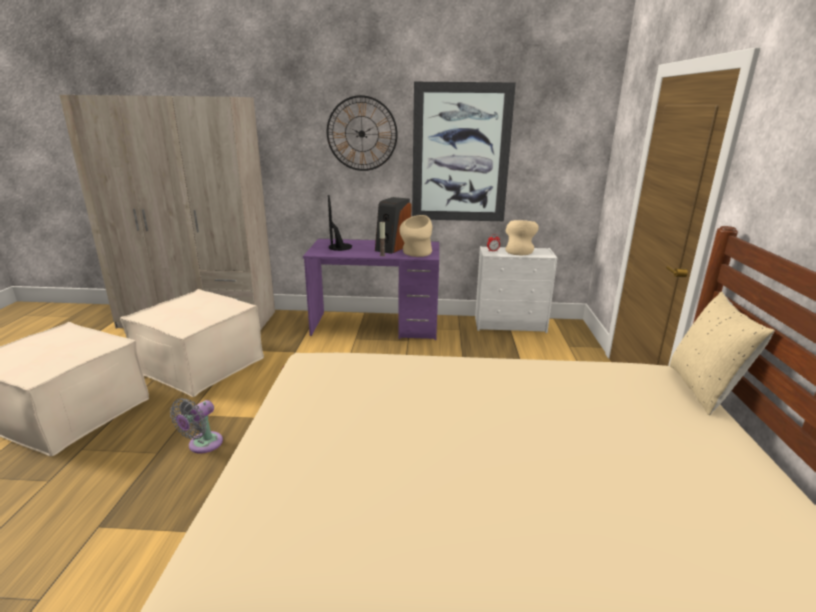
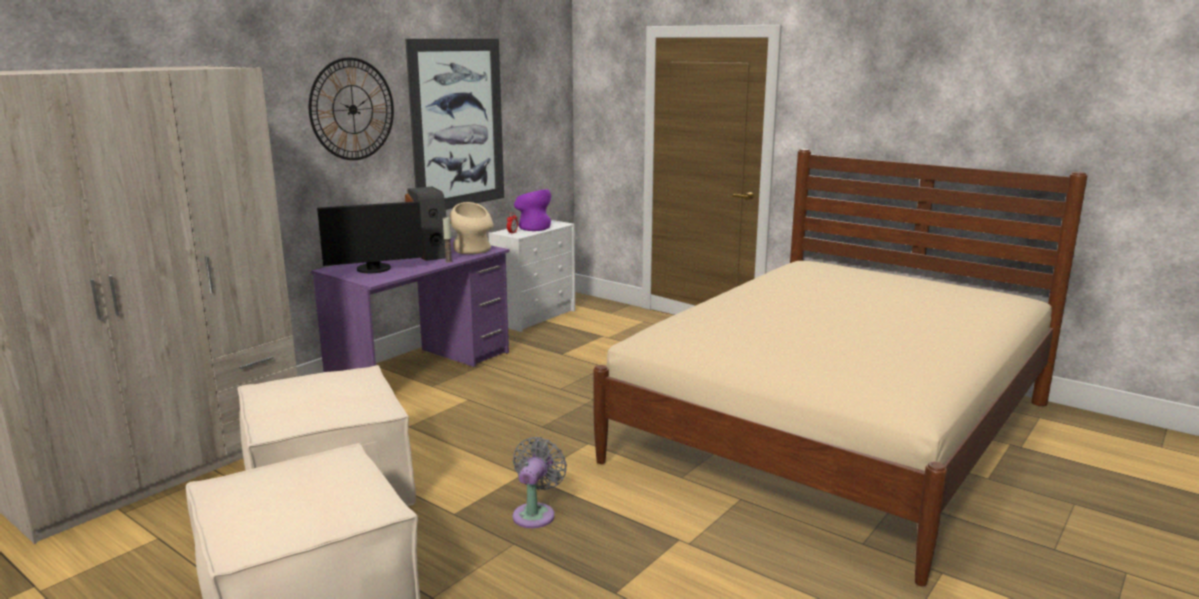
camera: 55 degrees left, 5 degrees down
(202, 445) = (535, 513): grey fan -> grey fan turned 135 degrees counterclockwise
(337, 247) = (374, 270): monitor -> monitor turned 45 degrees counterclockwise
(519, 251) = (533, 227): beige vase -> purple vase
(704, 389) = (836, 262): beige pillow -> none

